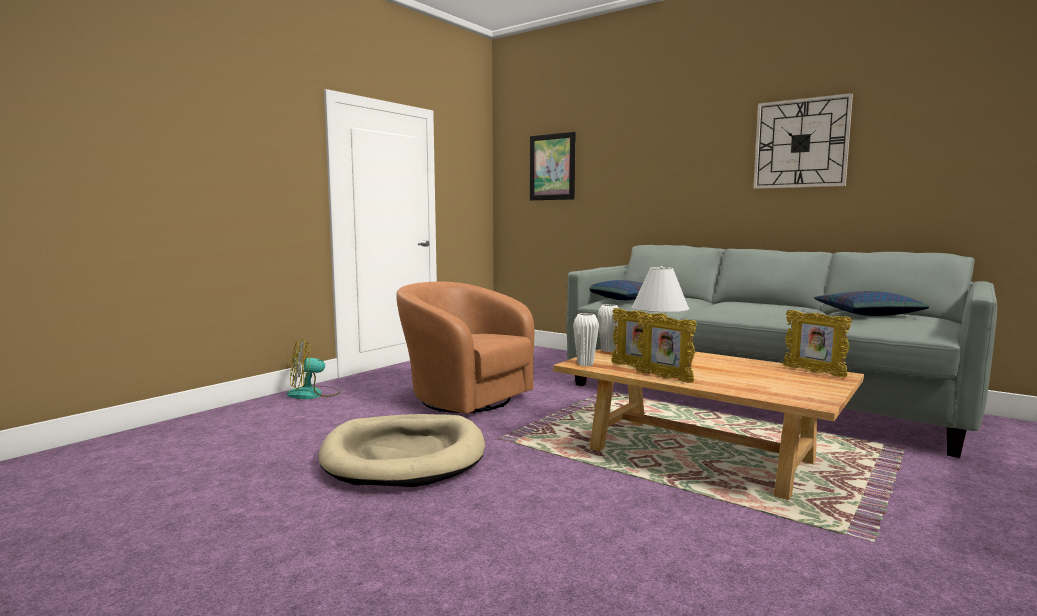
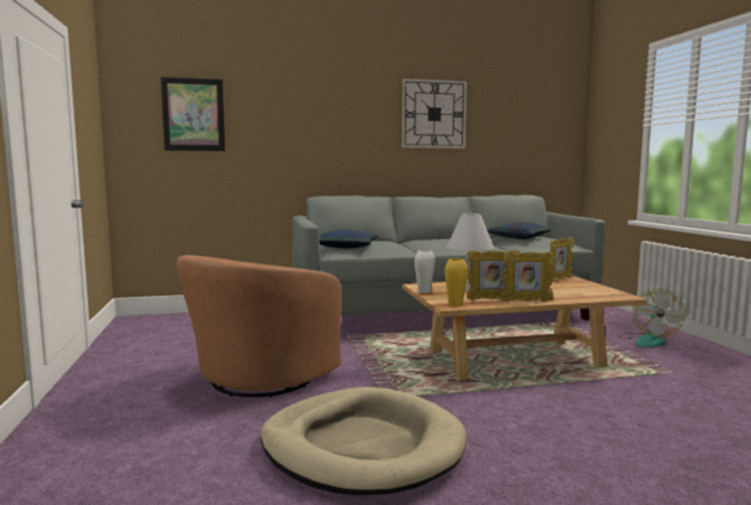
camera: 50 degrees left, 0 degrees up
(313, 394) = (59, 438): fan -> fan (648, 340)
(464, 399) = (260, 379): brown armchair -> brown armchair turned 45 degrees counterclockwise
(585, 364) = (455, 304): white vase -> yellow vase
(814, 372) = (559, 280): picture frame -> picture frame turned 45 degrees counterclockwise

